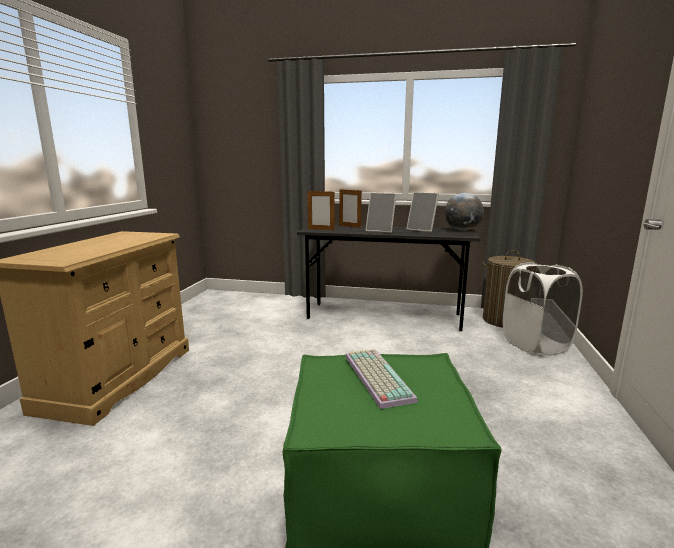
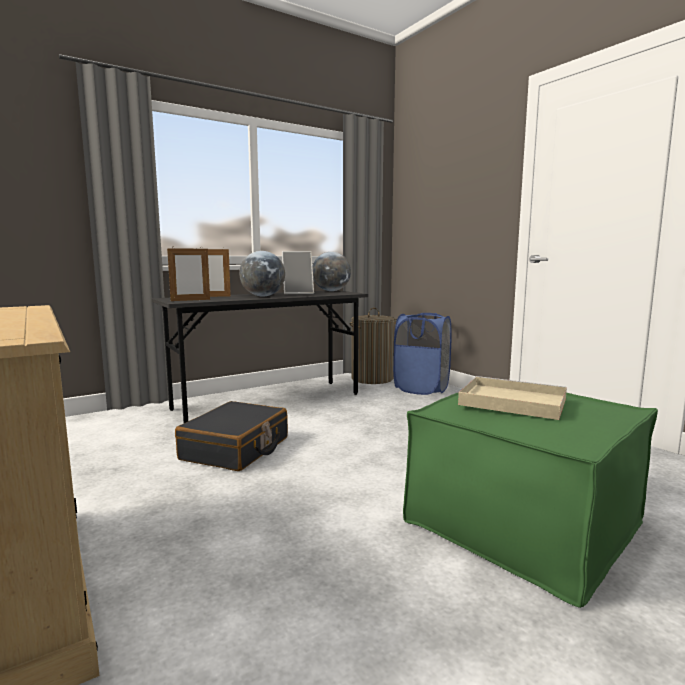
camera: 45 degrees left, 5 degrees down
(306, 344) = (236, 449): none -> black suitcase
(375, 377) = (510, 401): keyboard -> beige tray
(381, 231) = (263, 296): picture frame -> globe
(535, 344) = (421, 388): white laundry basket -> blue laundry basket

